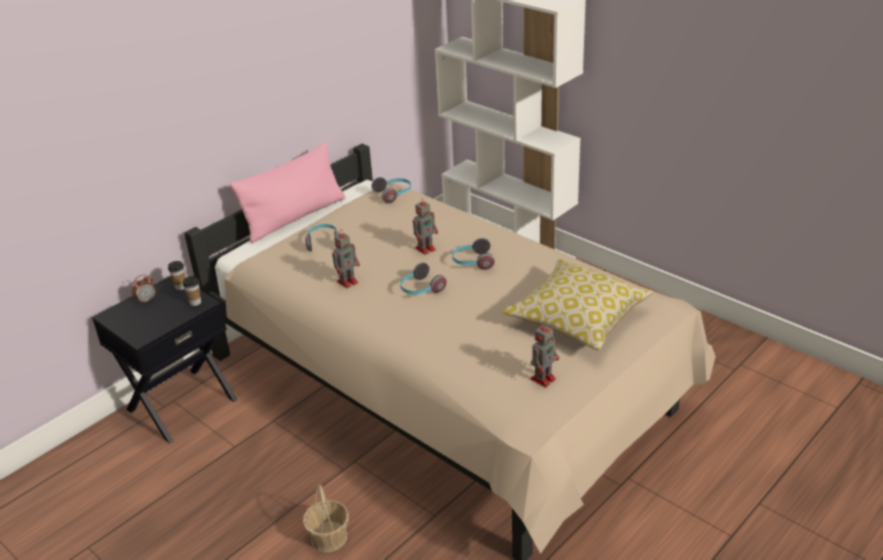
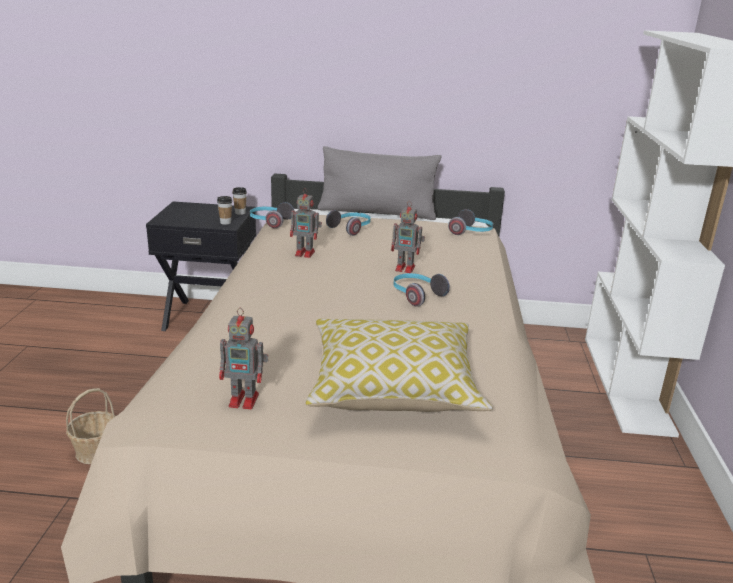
camera: 50 degrees right, 10 degrees down
(146, 300) = (210, 209): alarm clock -> none
(295, 217) = (377, 212): pink pillow -> grey pillow
(420, 289) = (334, 285): headphones -> headphones (270, 222)

